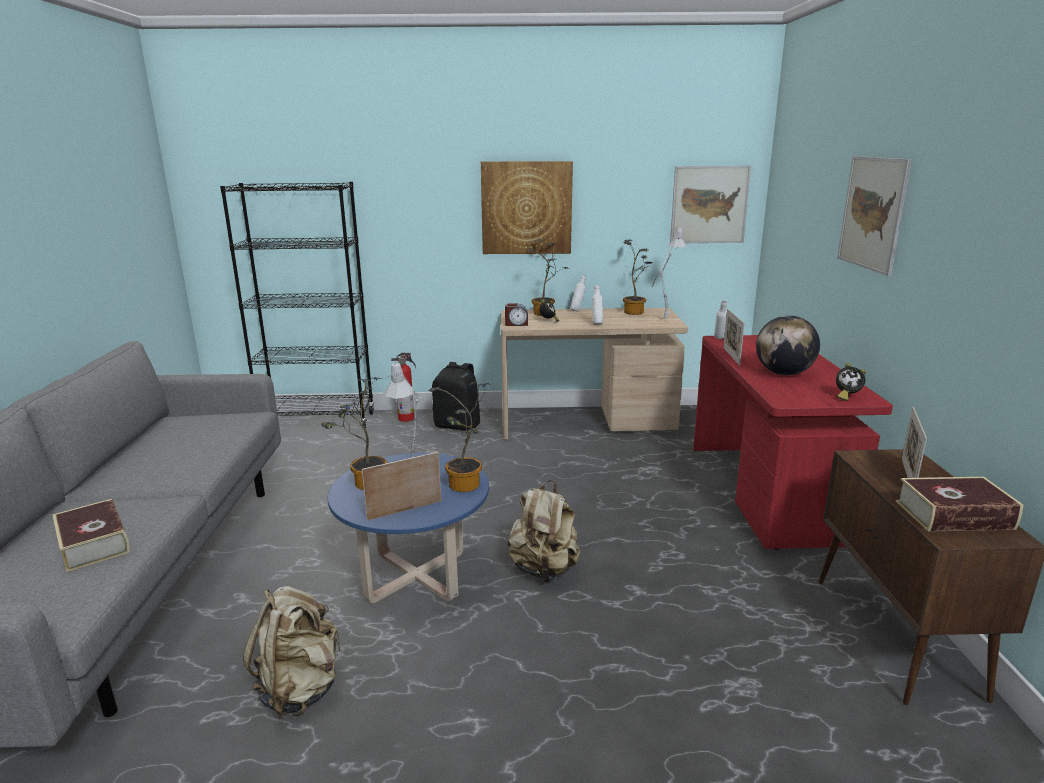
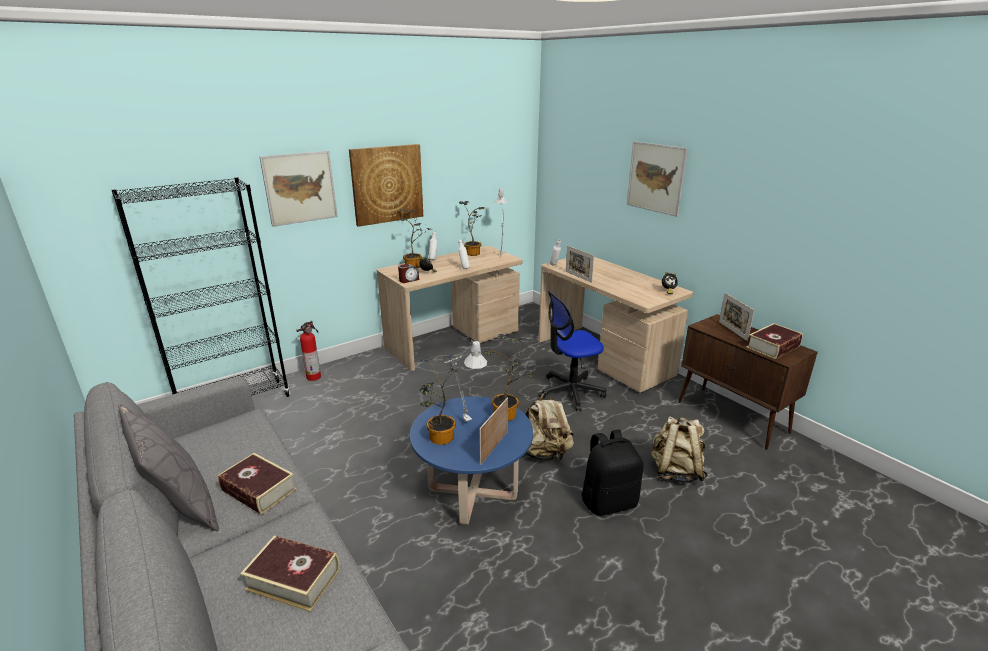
camera: 35 degrees left, 5 degrees up
(118, 462) = (180, 506): none -> grey pillow
(175, 470) = (258, 490): none -> book
(300, 688) = (493, 603): beige backpack -> beige backpack (675, 471)
(458, 426) = (364, 370): black backpack -> black backpack (608, 501)
(665, 516) = (570, 392): none -> office chair
(709, 205) = (506, 168): picture -> picture (300, 188)
(767, 492) = (604, 357): red desk -> beige desk
(783, 373) = (620, 283): globe -> none

